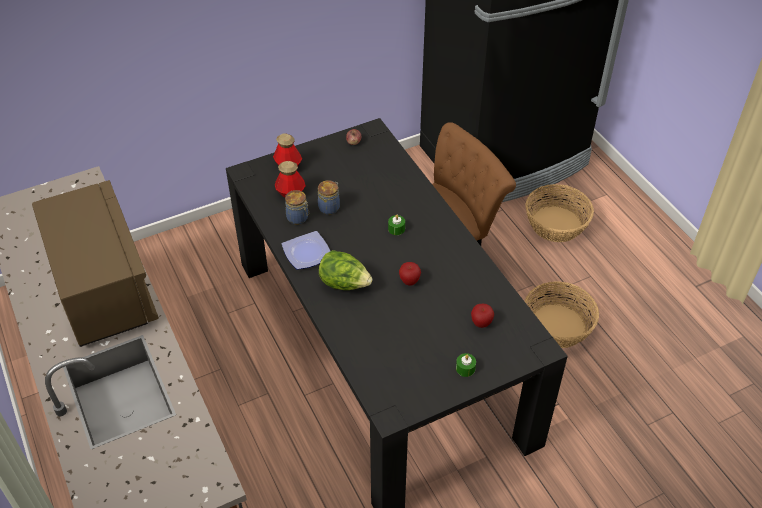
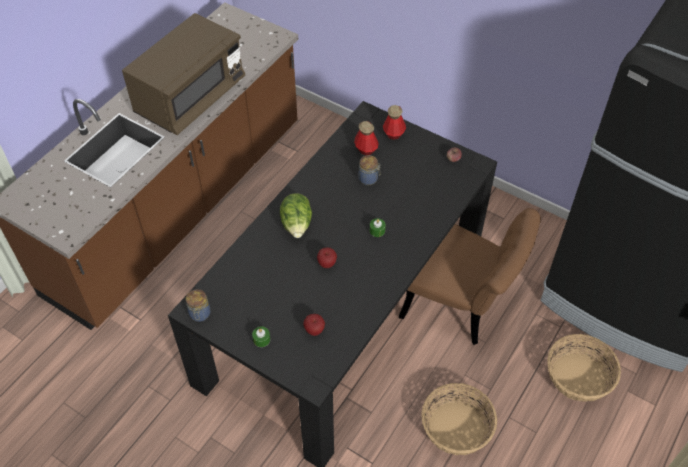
camera: 60 degrees right, 5 degrees up
(298, 218) = (343, 166): jar -> jar (200, 314)
(306, 254) = (311, 189): plate -> none

